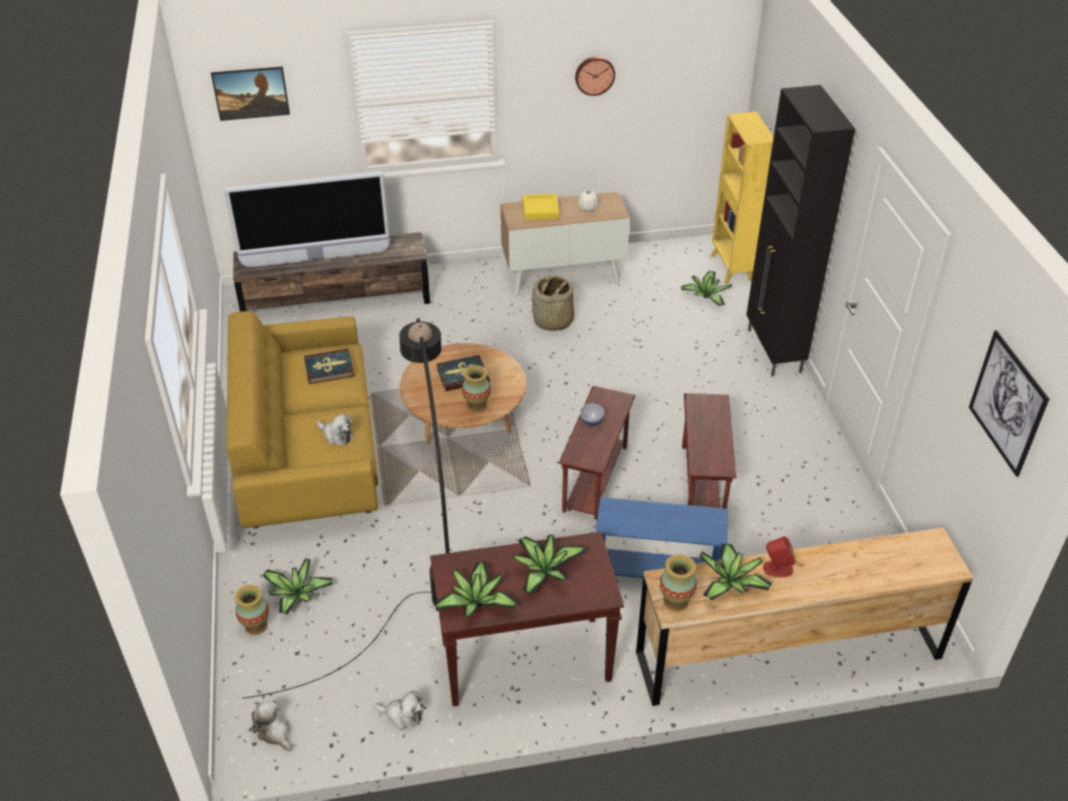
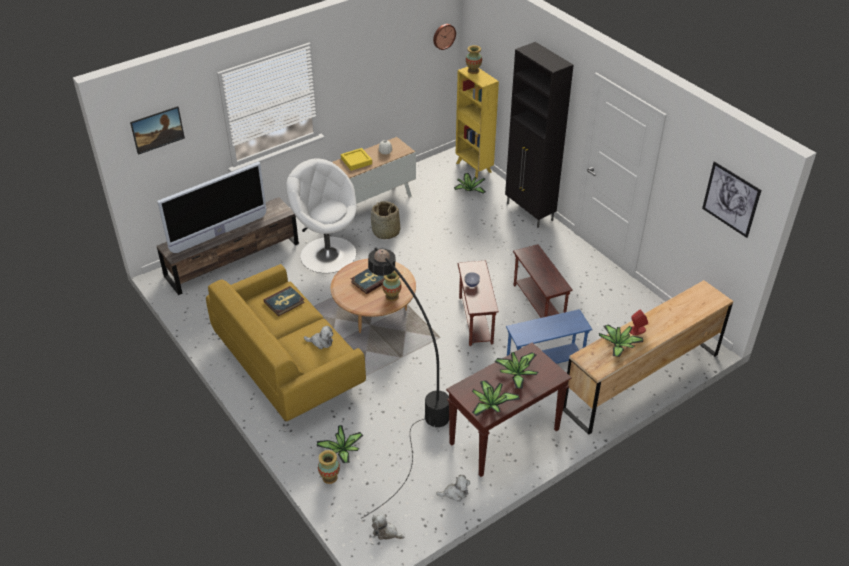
camera: 25 degrees left, 0 degrees up
(457, 327) = (327, 254): none -> white armchair
(594, 75) = (372, 63): wall clock -> wall clock (443, 36)
(675, 601) = (597, 365): vase -> vase (473, 71)

